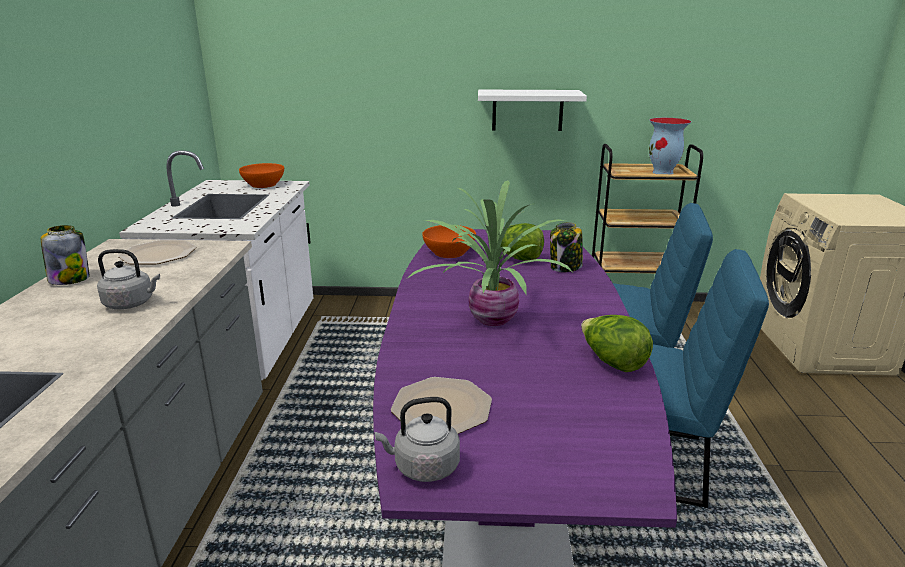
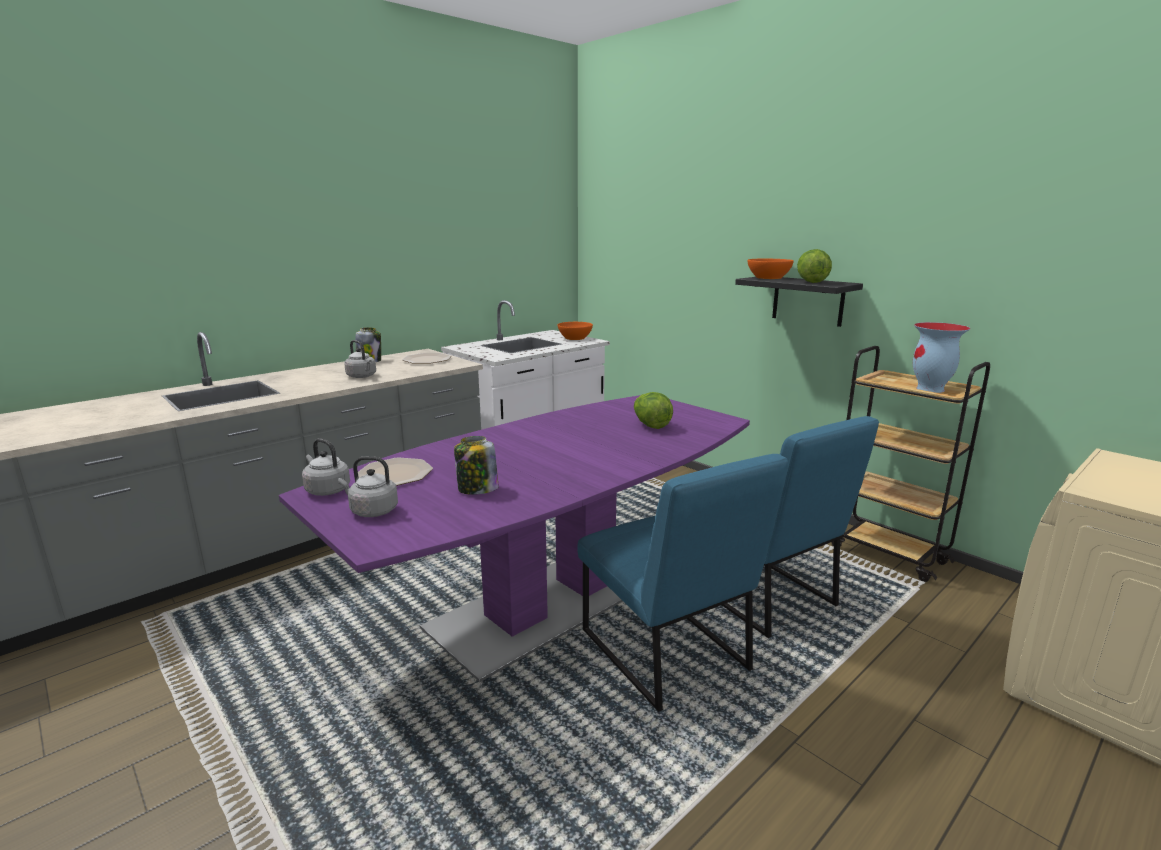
camera: 45 degrees right, 5 degrees down
(449, 253) = (613, 408): orange bowl -> orange bowl (769, 278)
(490, 319) = (532, 449): potted plant -> none
(527, 110) = (808, 300): white shelf -> black shelf
(535, 459) = (371, 511): none -> grey kettle
(565, 267) = (671, 441): jar -> jar (477, 489)
(612, 362) = (535, 496): lettuce -> lettuce (811, 282)

